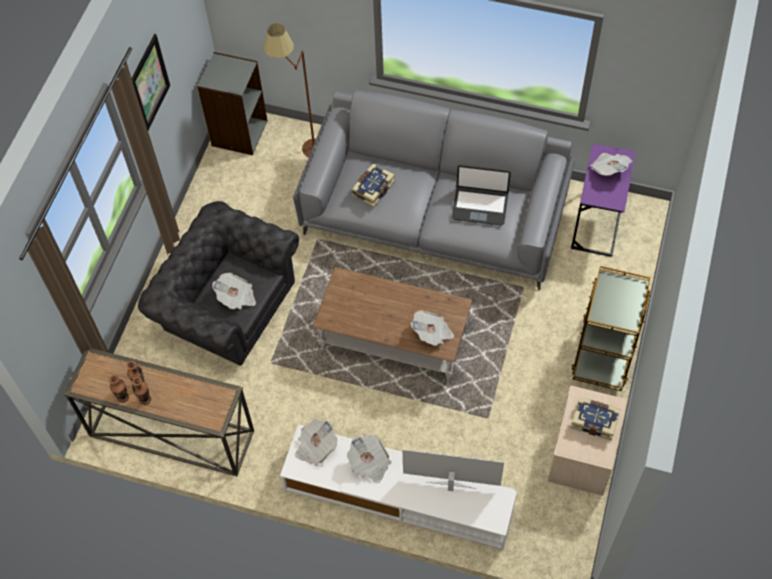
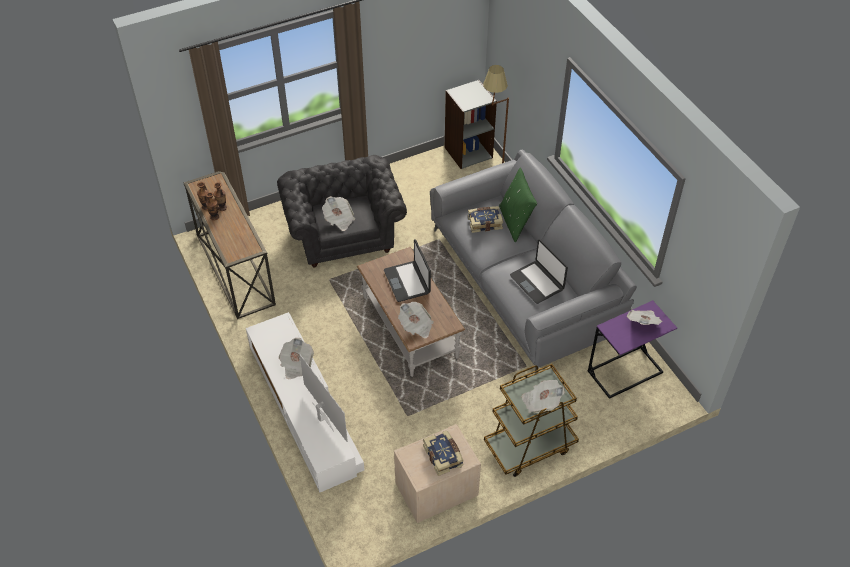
camera: 45 degrees right, 10 degrees down
(149, 83) = (390, 46): picture -> none
(315, 447) = (281, 331): newspaper -> newspaper (541, 402)
(375, 301) = (407, 282): none -> laptop
(395, 166) = (515, 222): none -> green pillow

